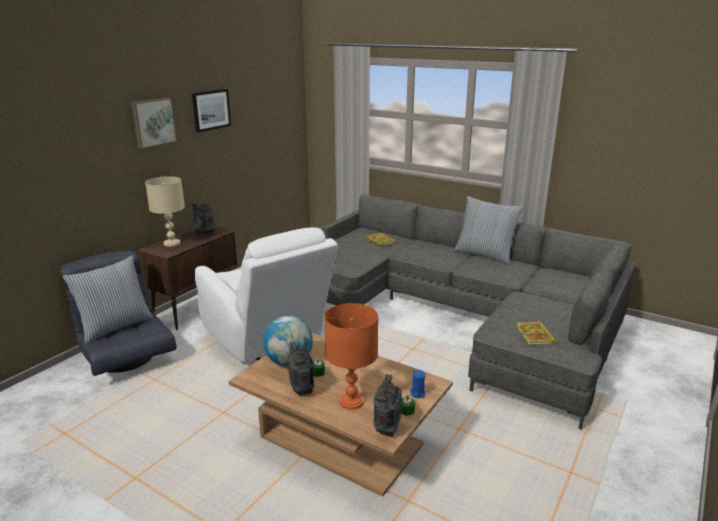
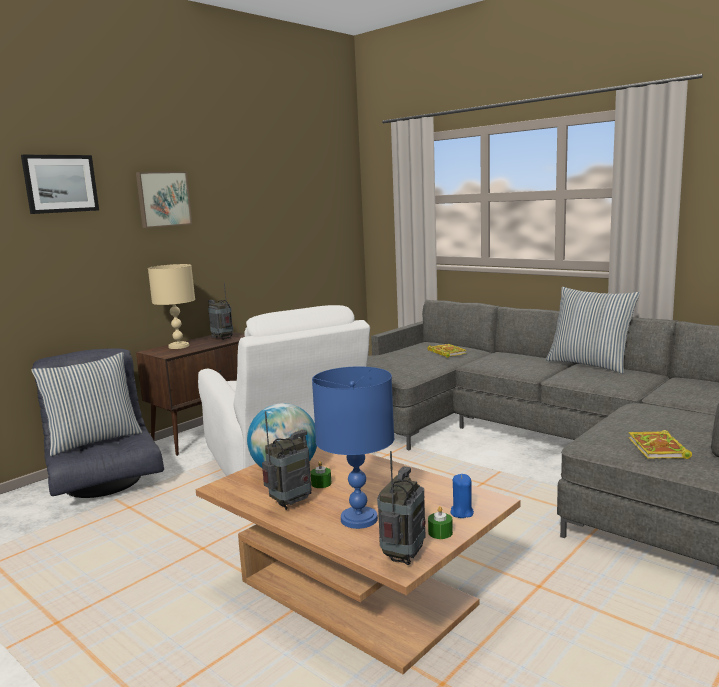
camera: 10 degrees right, 10 degrees down
(211, 110) = (238, 192): picture -> picture (60, 184)
(302, 391) = (291, 504): radio -> radio turned 60 degrees clockwise
(352, 402) = (359, 519): orange table lamp -> blue table lamp

